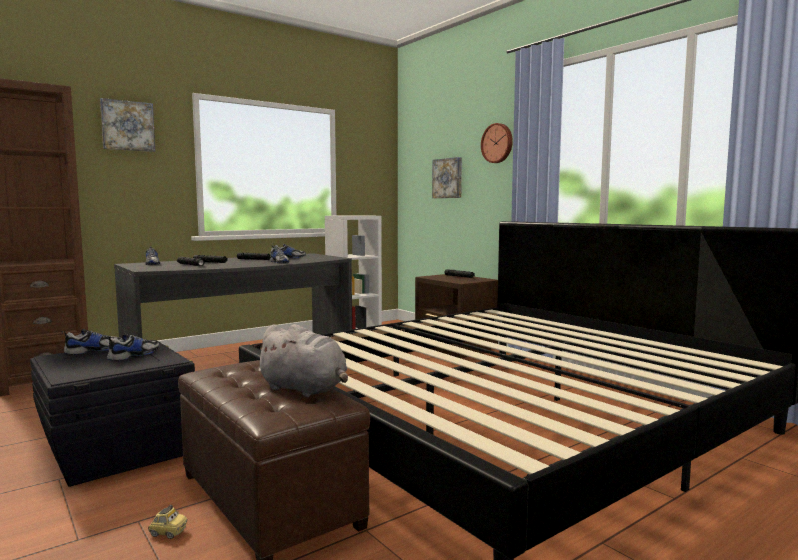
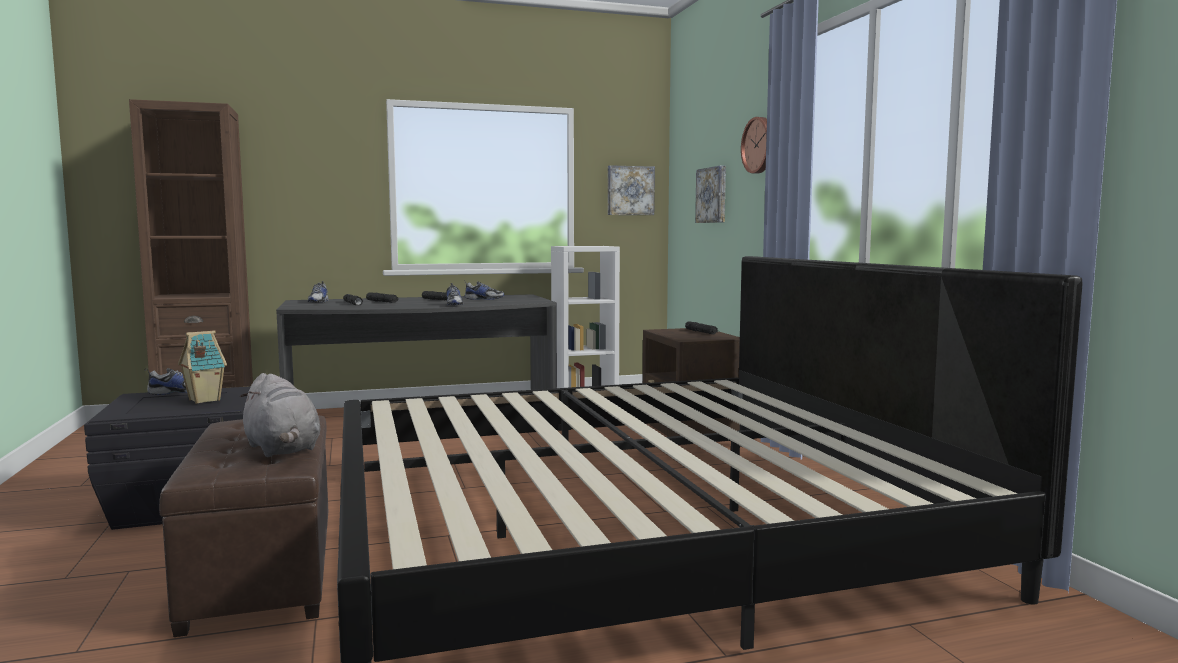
camera: 20 degrees right, 0 degrees up
(127, 126) = (310, 142): picture -> picture (630, 190)
(133, 355) = (203, 400): shoe -> toy house
(168, 533) = (139, 586): toy car -> none

